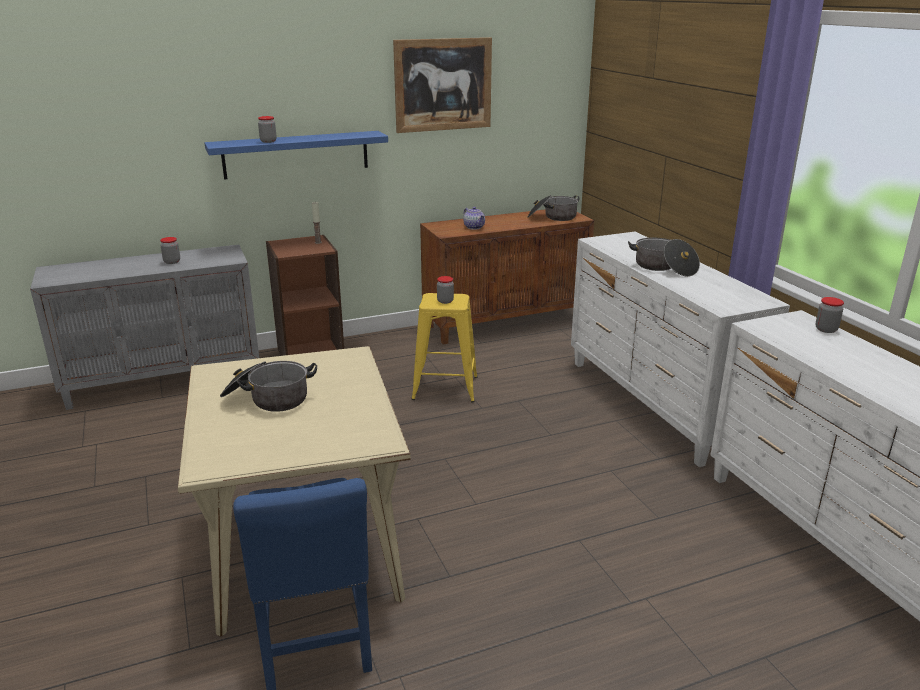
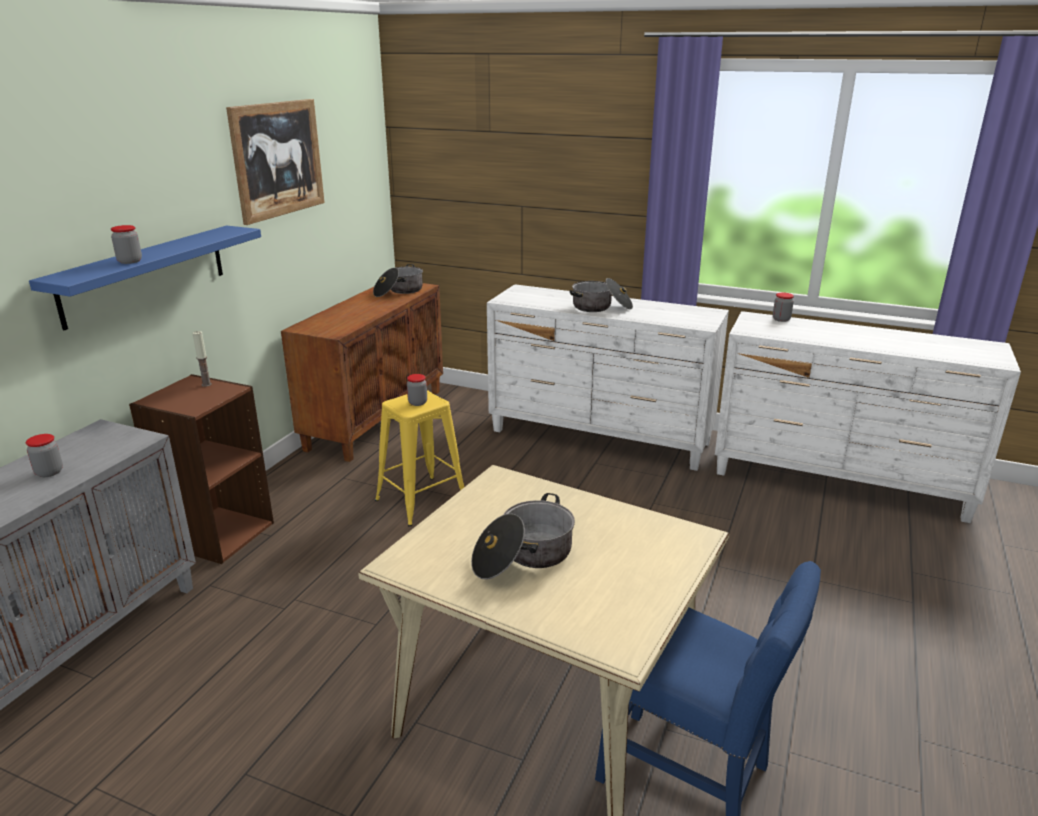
camera: 45 degrees left, 0 degrees up
(474, 227) = (347, 319): teapot -> none

